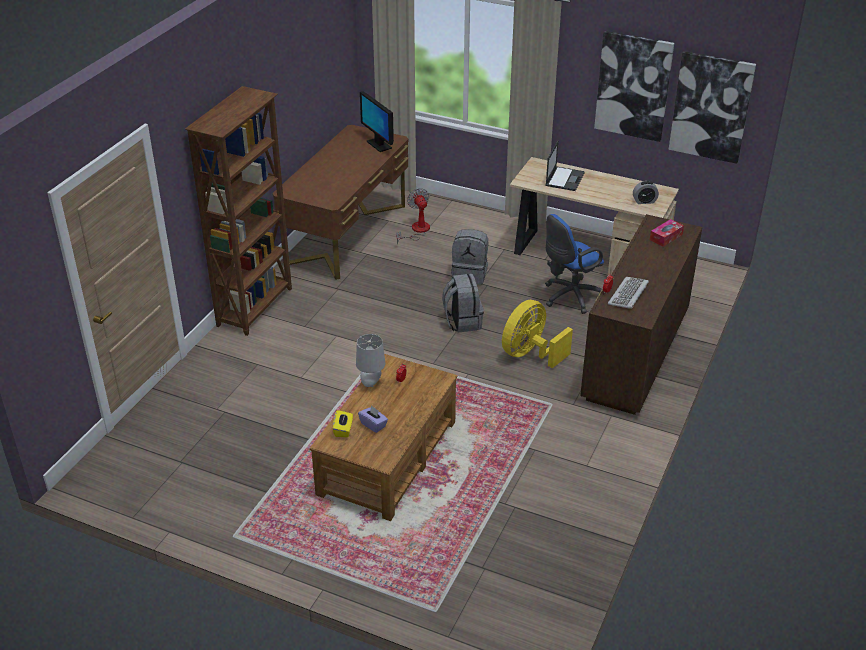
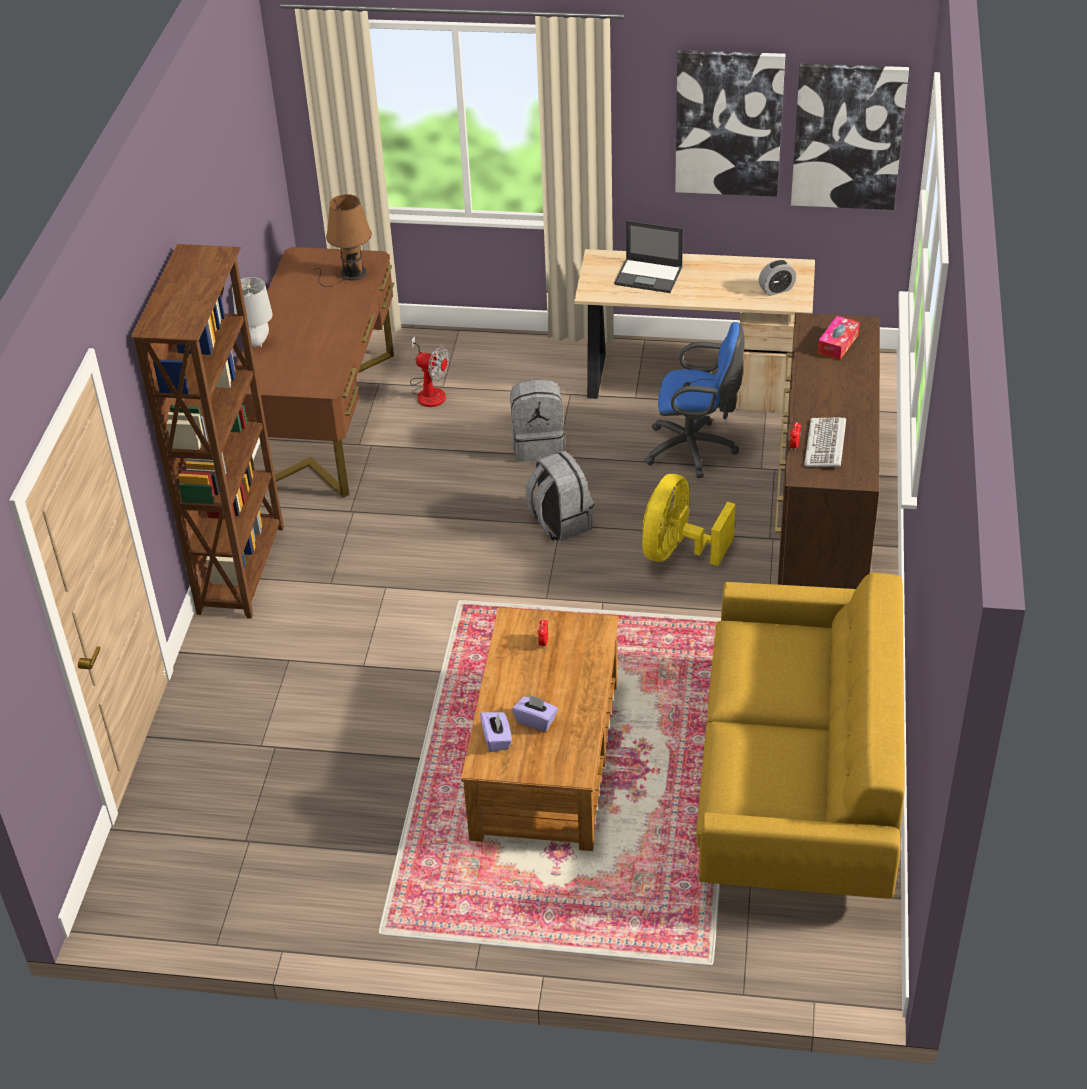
camera: 15 degrees left, 5 degrees up
(343, 430) = (497, 739): yellow tissue box -> purple tissue box
(371, 383) = (503, 658): grey table lamp -> grey table lamp (258, 343)
(379, 145) = (350, 274): monitor -> brown table lamp
(417, 231) = (429, 391): fan -> fan turned 150 degrees clockwise
(545, 513) = (797, 784): none -> yellow sofa
(564, 179) = (649, 276): laptop -> laptop turned 105 degrees clockwise
(569, 297) = (695, 450): blue office chair -> blue office chair turned 120 degrees counterclockwise

